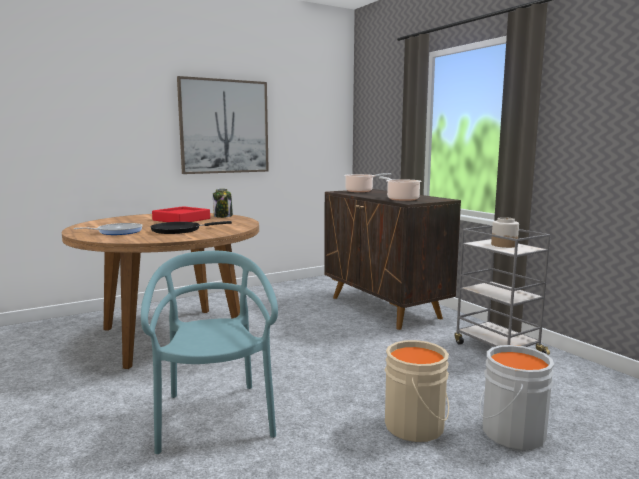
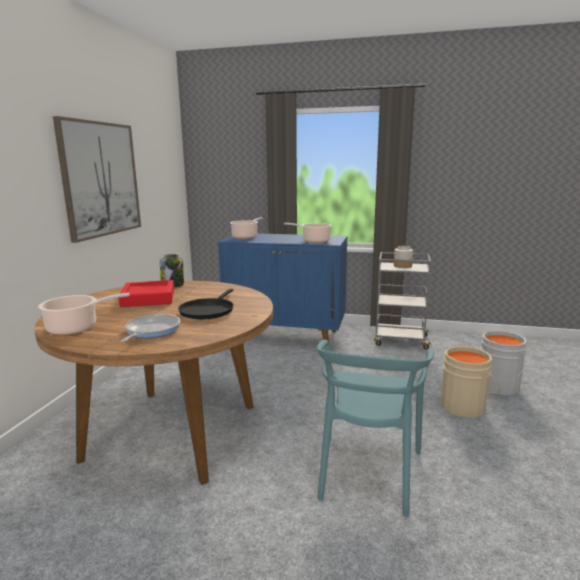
camera: 45 degrees left, 5 degrees up
(100, 224) = (76, 328): none -> cooking pot
(214, 417) = (367, 472): turquoise chair -> turquoise chair turned 105 degrees counterclockwise
(385, 308) = (286, 336): brown cabinet -> blue cabinet

